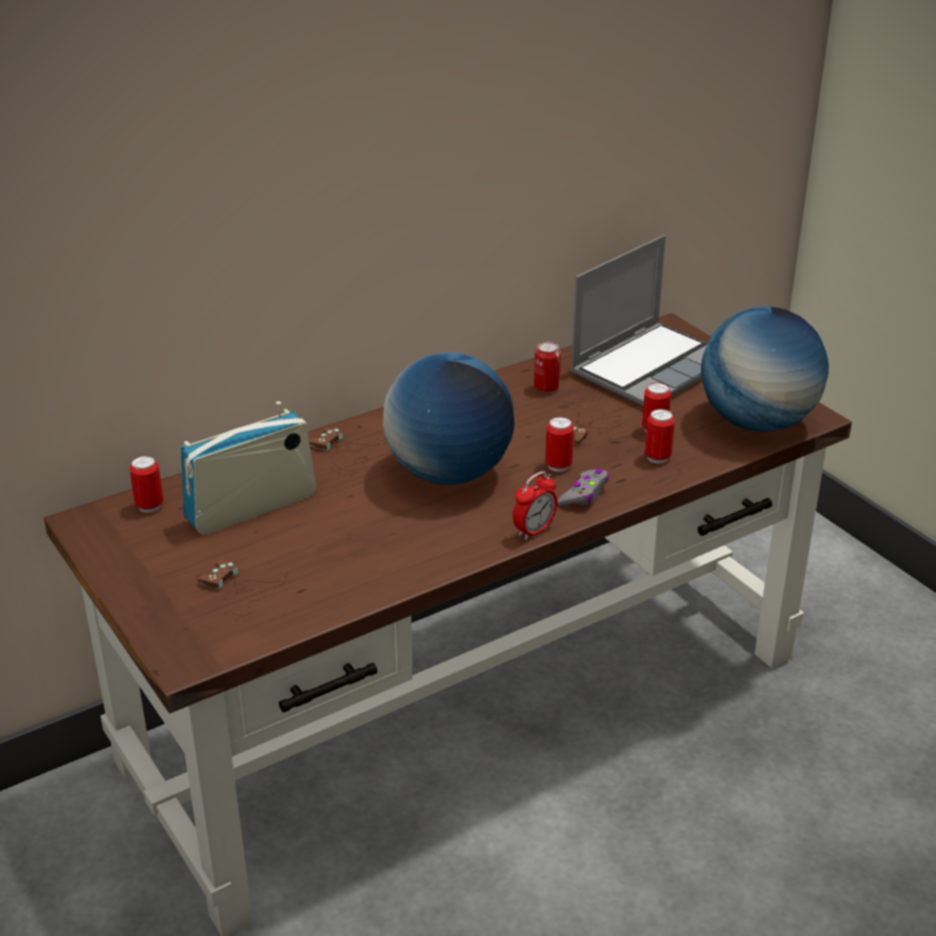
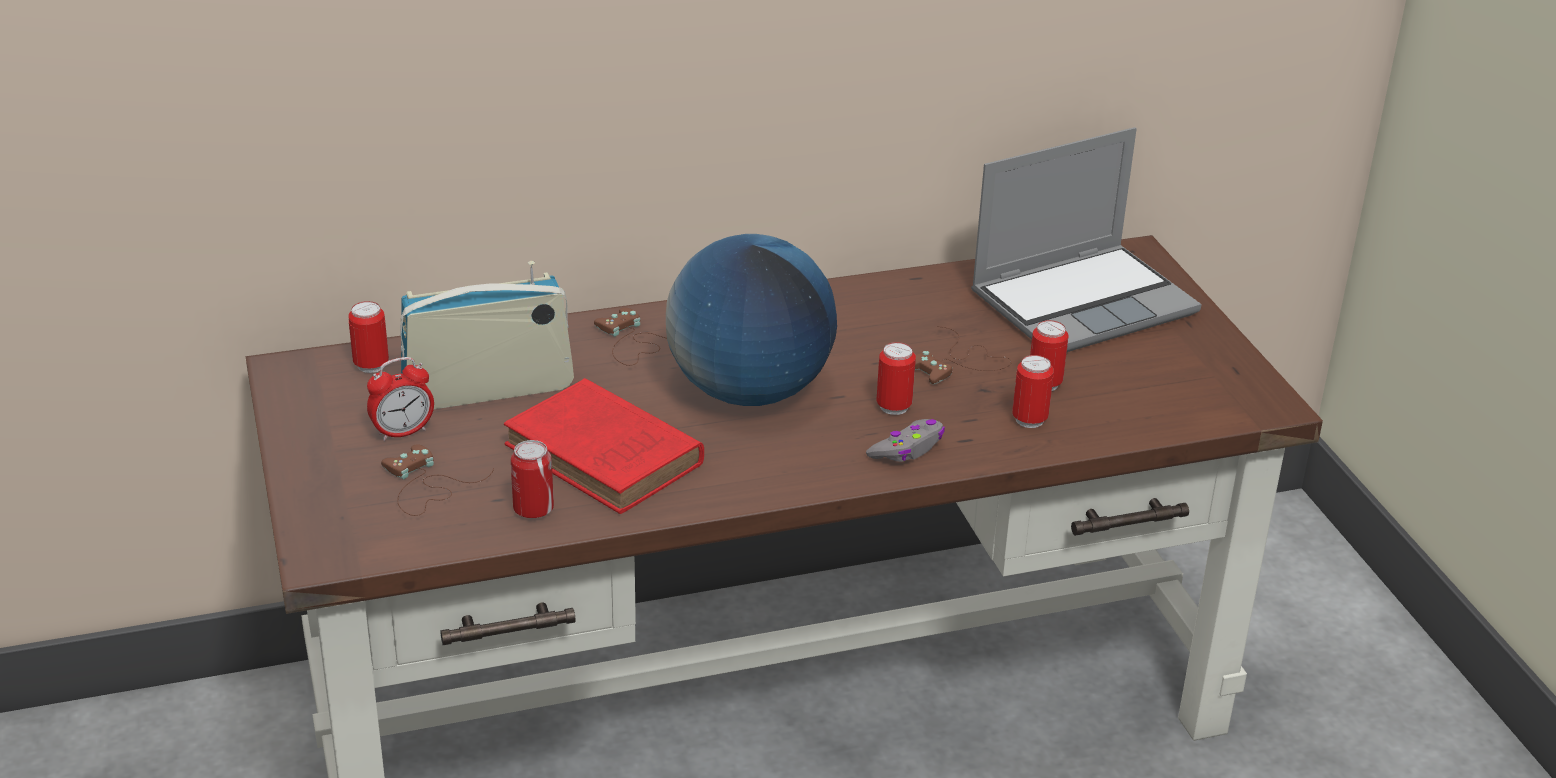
camera: 15 degrees right, 0 degrees up
(368, 542) = (607, 457): none -> red book
(534, 531) = (819, 482): alarm clock -> alarm clock (403, 432)
(546, 387) = (931, 305): can -> can (533, 509)
(757, 422) = (1189, 398): globe -> none

